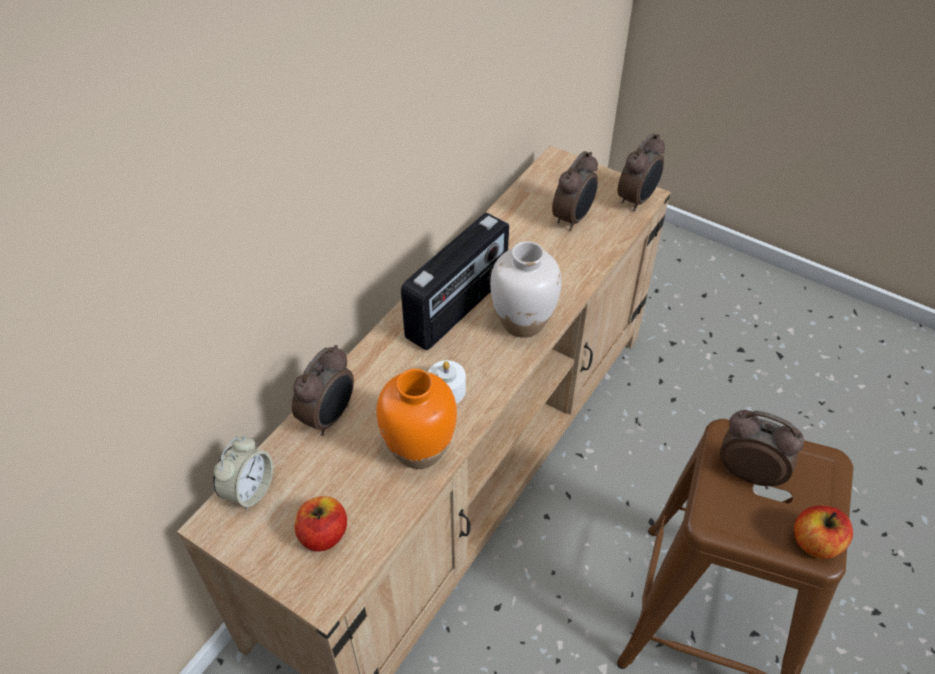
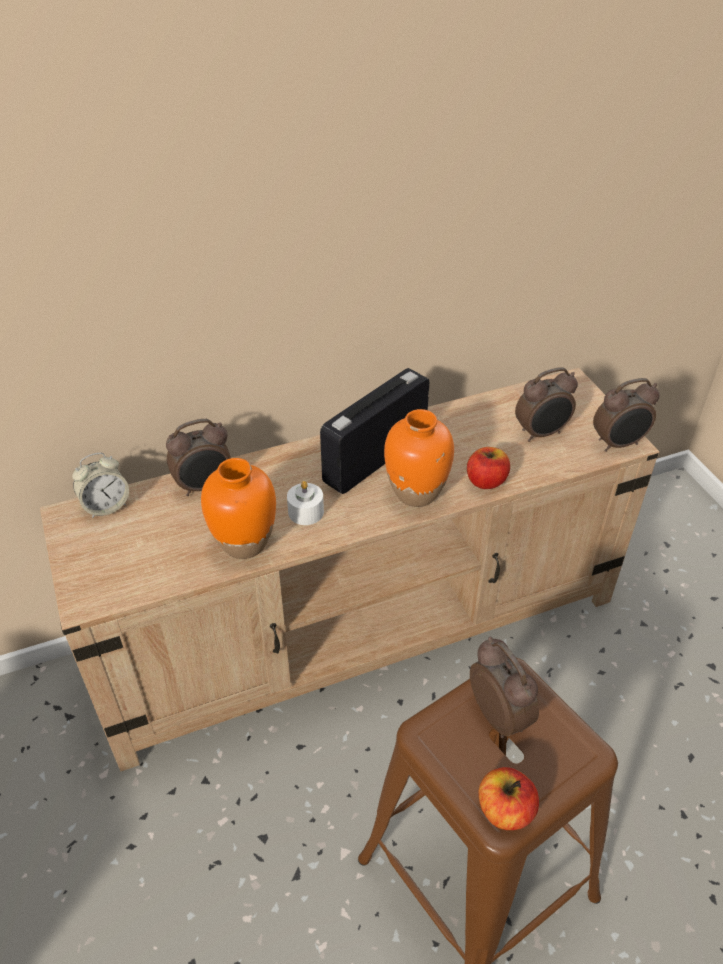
camera: 35 degrees right, 5 degrees down
(323, 534) = (123, 562): apple -> apple (486, 481)
(458, 308) = (374, 457): radio -> radio turned 150 degrees clockwise
(523, 322) = (416, 492): white vase -> orange vase

